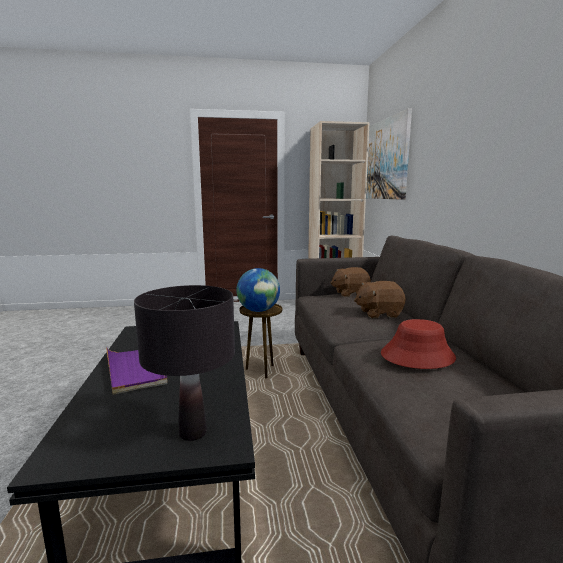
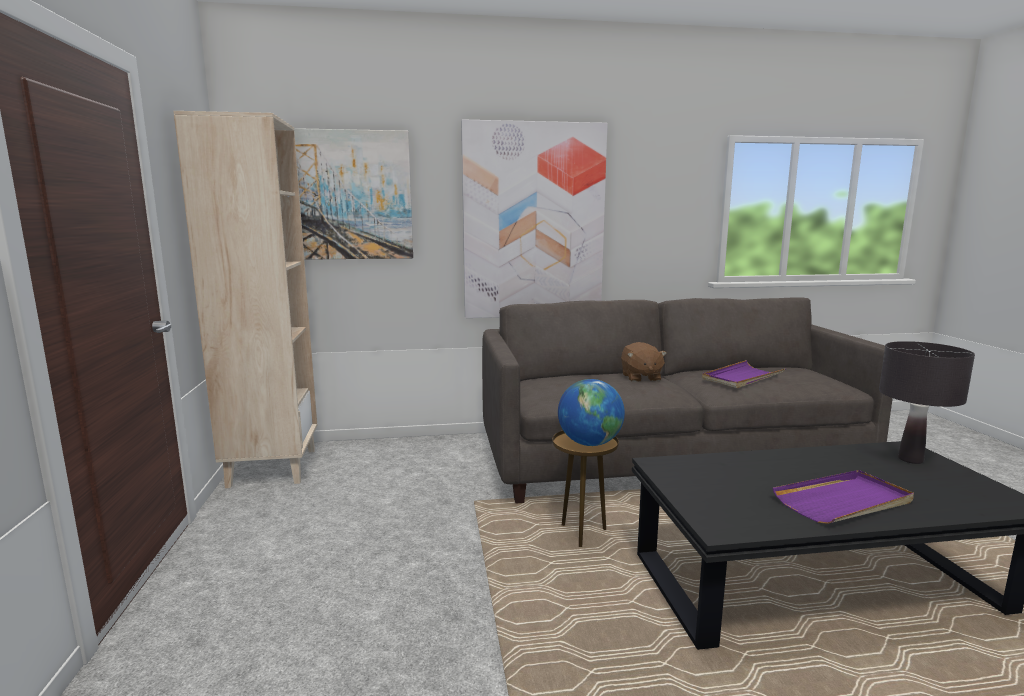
camera: 90 degrees left, 0 degrees up
(350, 293) = (541, 386): brown plush toy -> none
(417, 356) = (742, 377): red hat -> purple tray
(460, 168) = (533, 222): none -> picture

